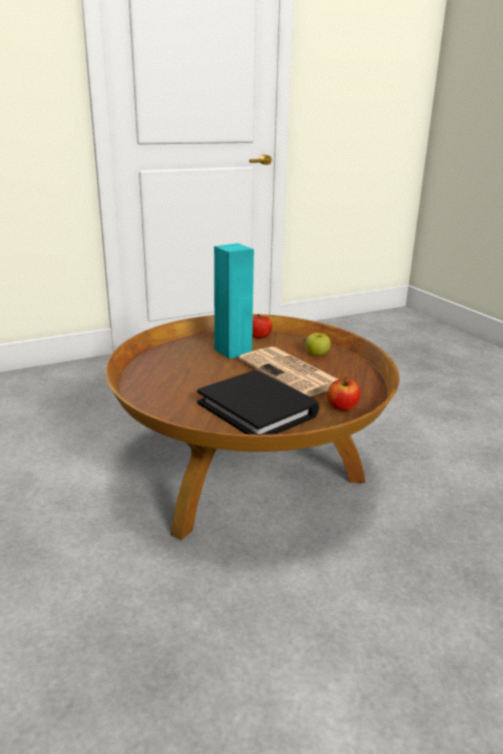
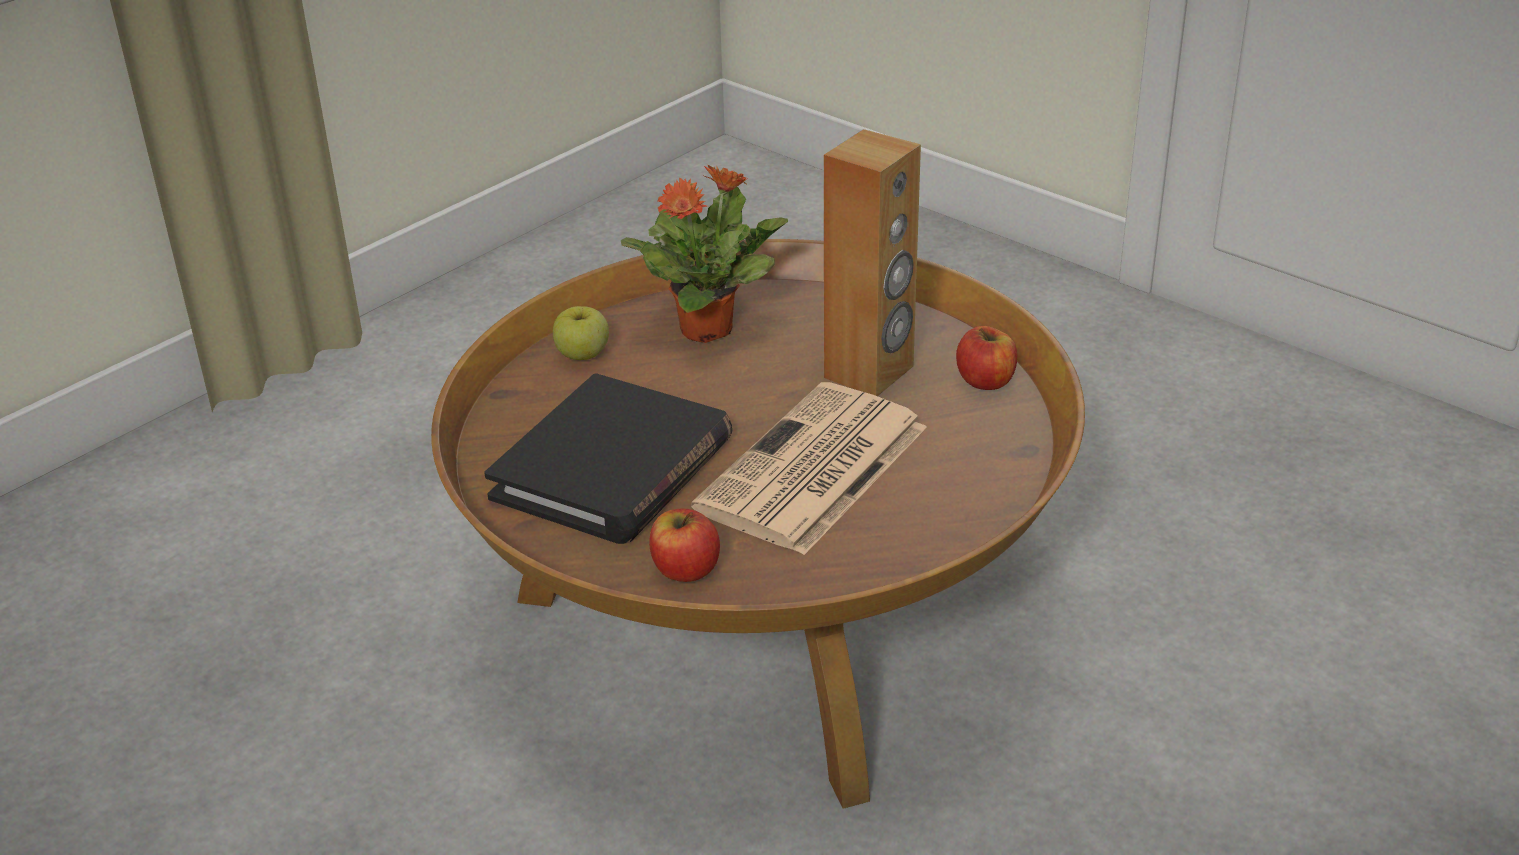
camera: 70 degrees right, 10 degrees up
(166, 371) = (708, 329): none -> potted plant
(233, 351) = (870, 372): turquoise speaker -> brown speaker
(317, 354) = (947, 483): apple -> apple (583, 355)

